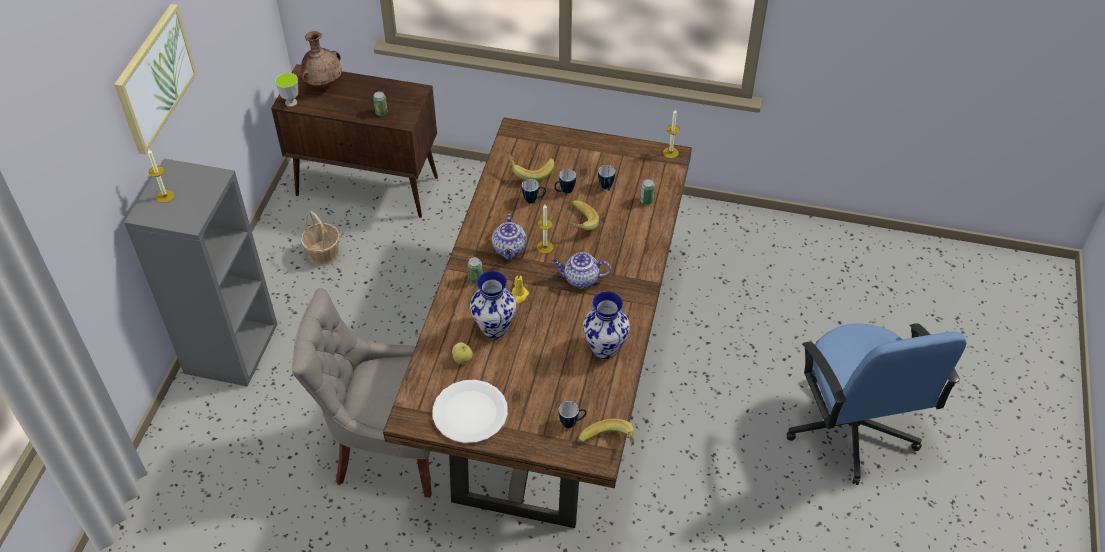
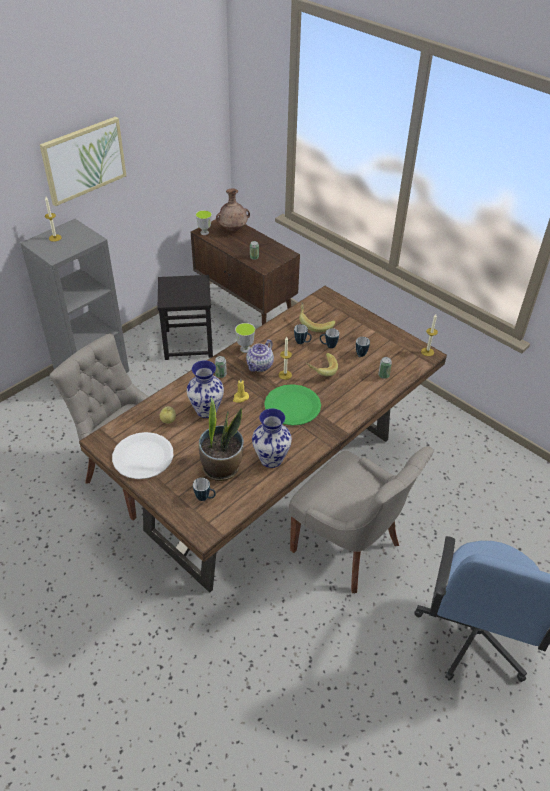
camera: 30 degrees right, 5 degrees down
(323, 253) = (188, 343): basket -> black stool
(477, 236) = (245, 349): none -> cup
(562, 382) = (221, 468): none -> potted plant
(580, 279) = (292, 406): teapot -> green plate
(609, 445) = (218, 527): banana -> none
(679, 406) = (348, 547): none -> grey chair

